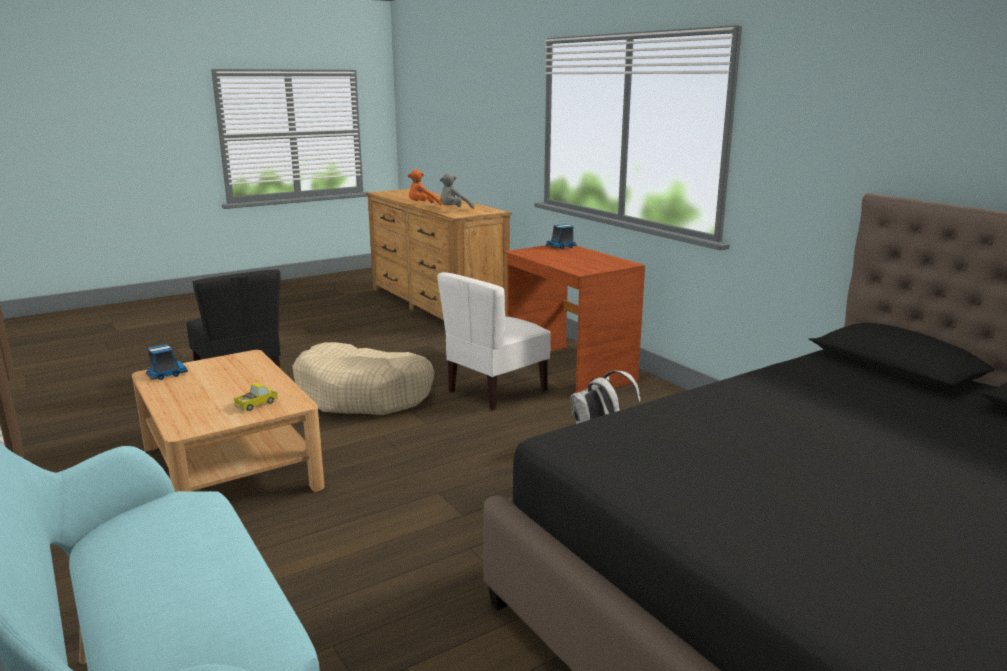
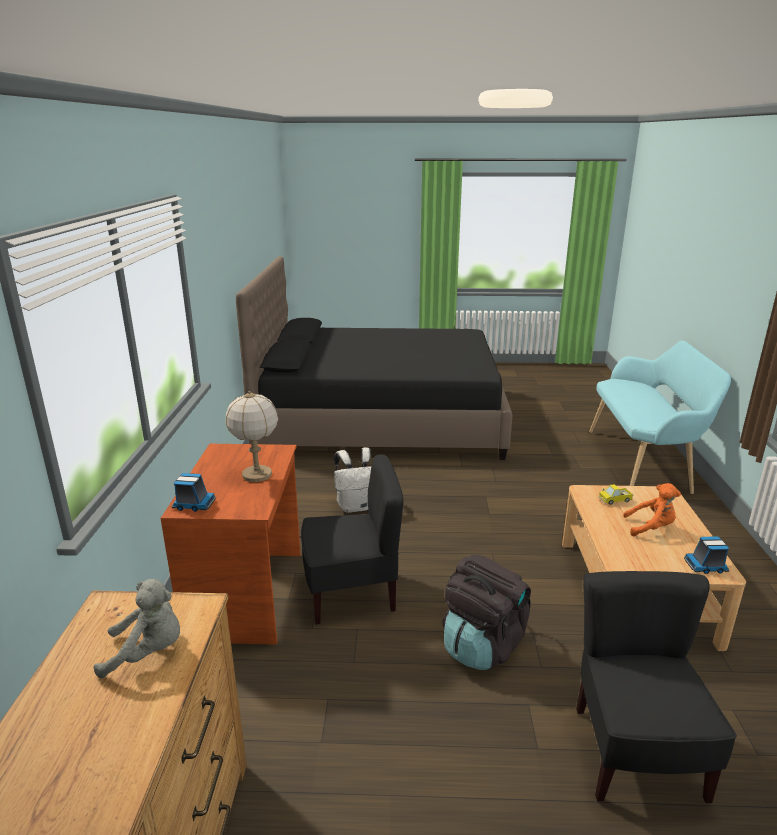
camera: 145 degrees left, 5 degrees up
(364, 395) = (483, 645): beige dog bed -> black backpack
(423, 205) = (139, 741): orange plush toy -> orange plush toy (651, 528)
(496, 391) = (351, 593): white chair -> black chair
(560, 260) = (256, 475): none -> table lamp

